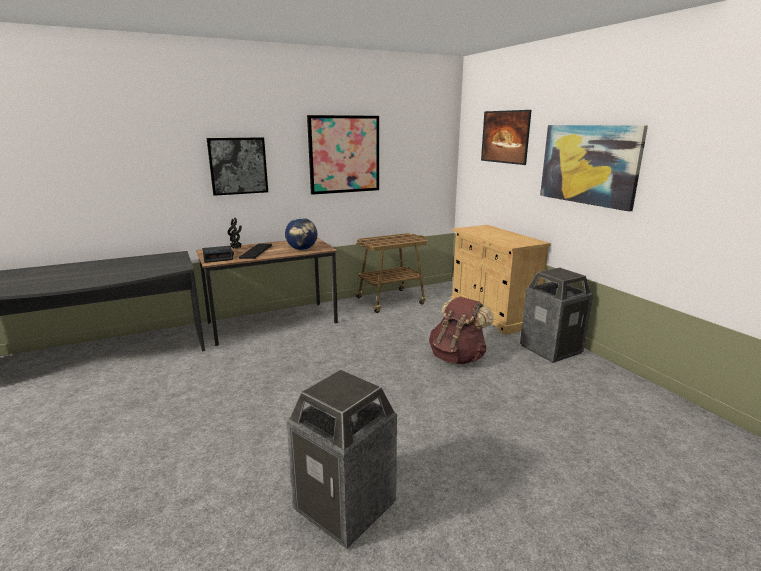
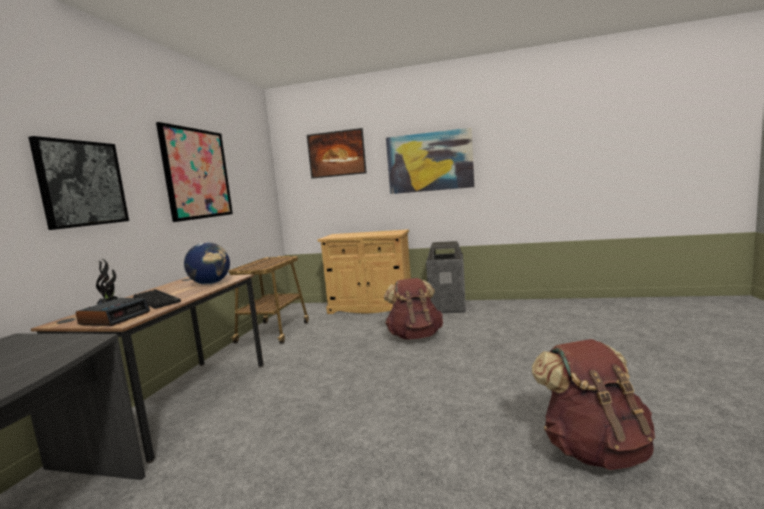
camera: 50 degrees left, 10 degrees down
(346, 507) = (594, 449): trash can -> brown backpack

